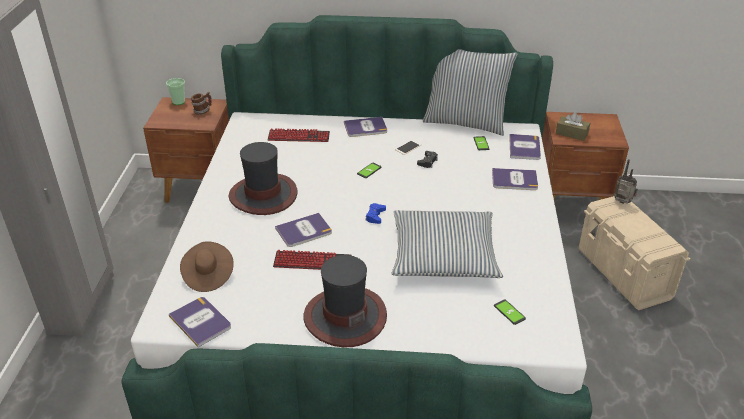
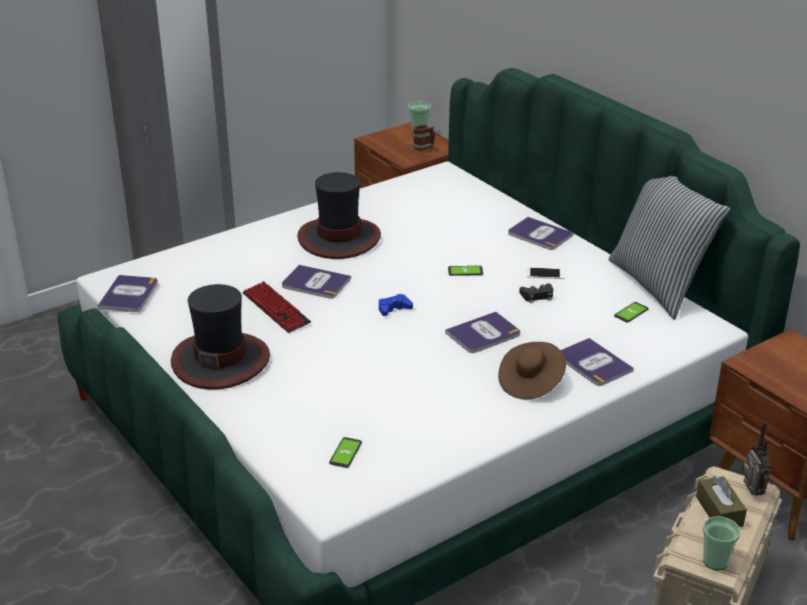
camera: 50 degrees right, 5 degrees down
(208, 275) = (191, 269): brown hat -> brown hat (530, 383)
(298, 137) = (461, 210): keyboard -> none
(443, 255) = (386, 374): pillow -> none
(524, 147) = (674, 344): book -> book (483, 334)
(571, 133) = (770, 365): brown tissue box -> brown tissue box (719, 511)
(664, 244) = (715, 561): none -> cup

